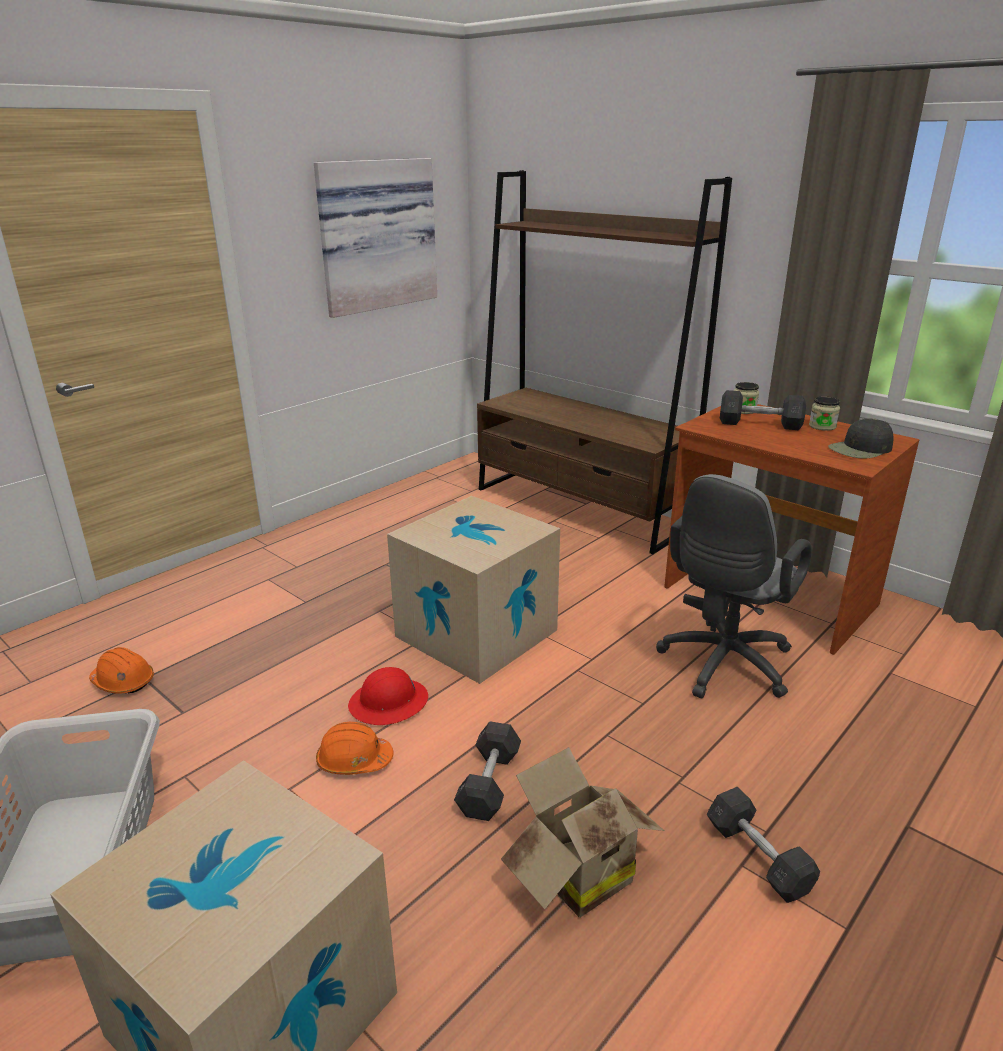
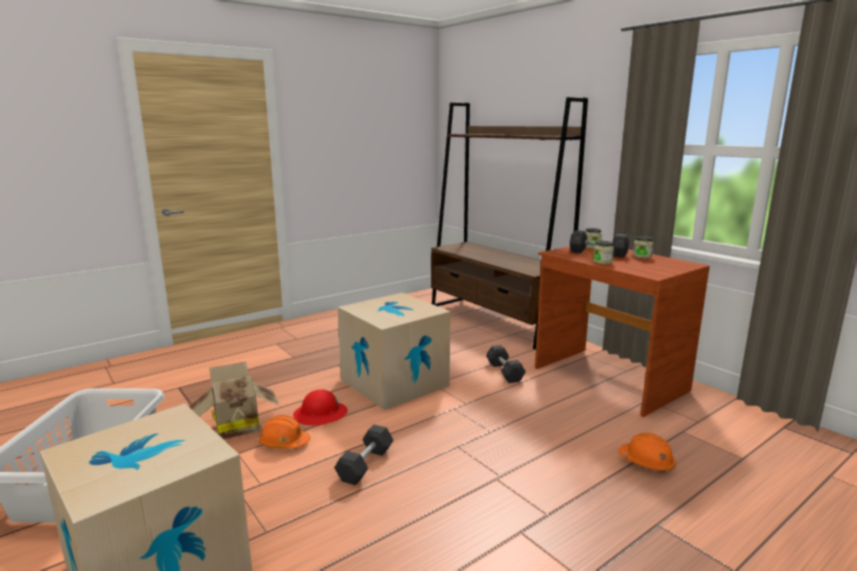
camera: 10 degrees right, 10 degrees down
(123, 682) = (166, 388): orange hard hat -> orange hard hat (646, 462)
(375, 235) = (373, 140): picture -> none
(575, 873) = (400, 521): cardboard box -> cardboard box (235, 426)
(722, 666) = (556, 416): grey office chair -> none
(758, 857) = (534, 529): grey dumbbell -> grey dumbbell (504, 372)
(776, 442) = (602, 262): none -> jar
(860, 449) = (661, 267): black cap -> none

